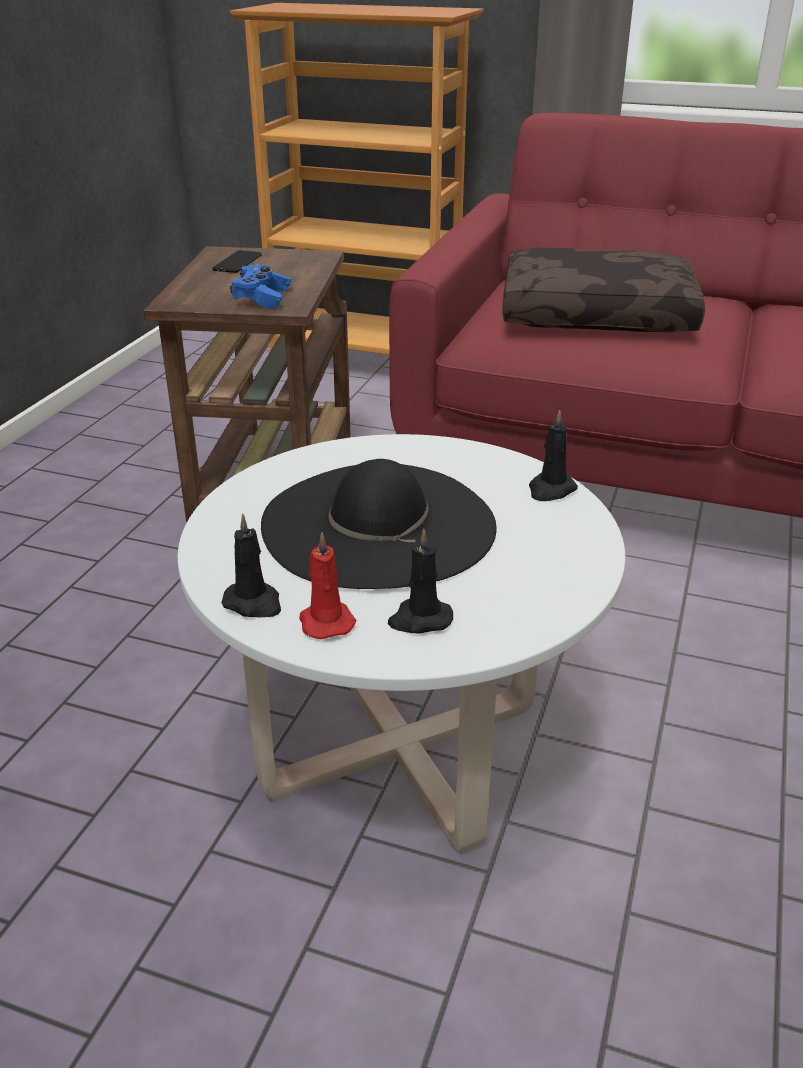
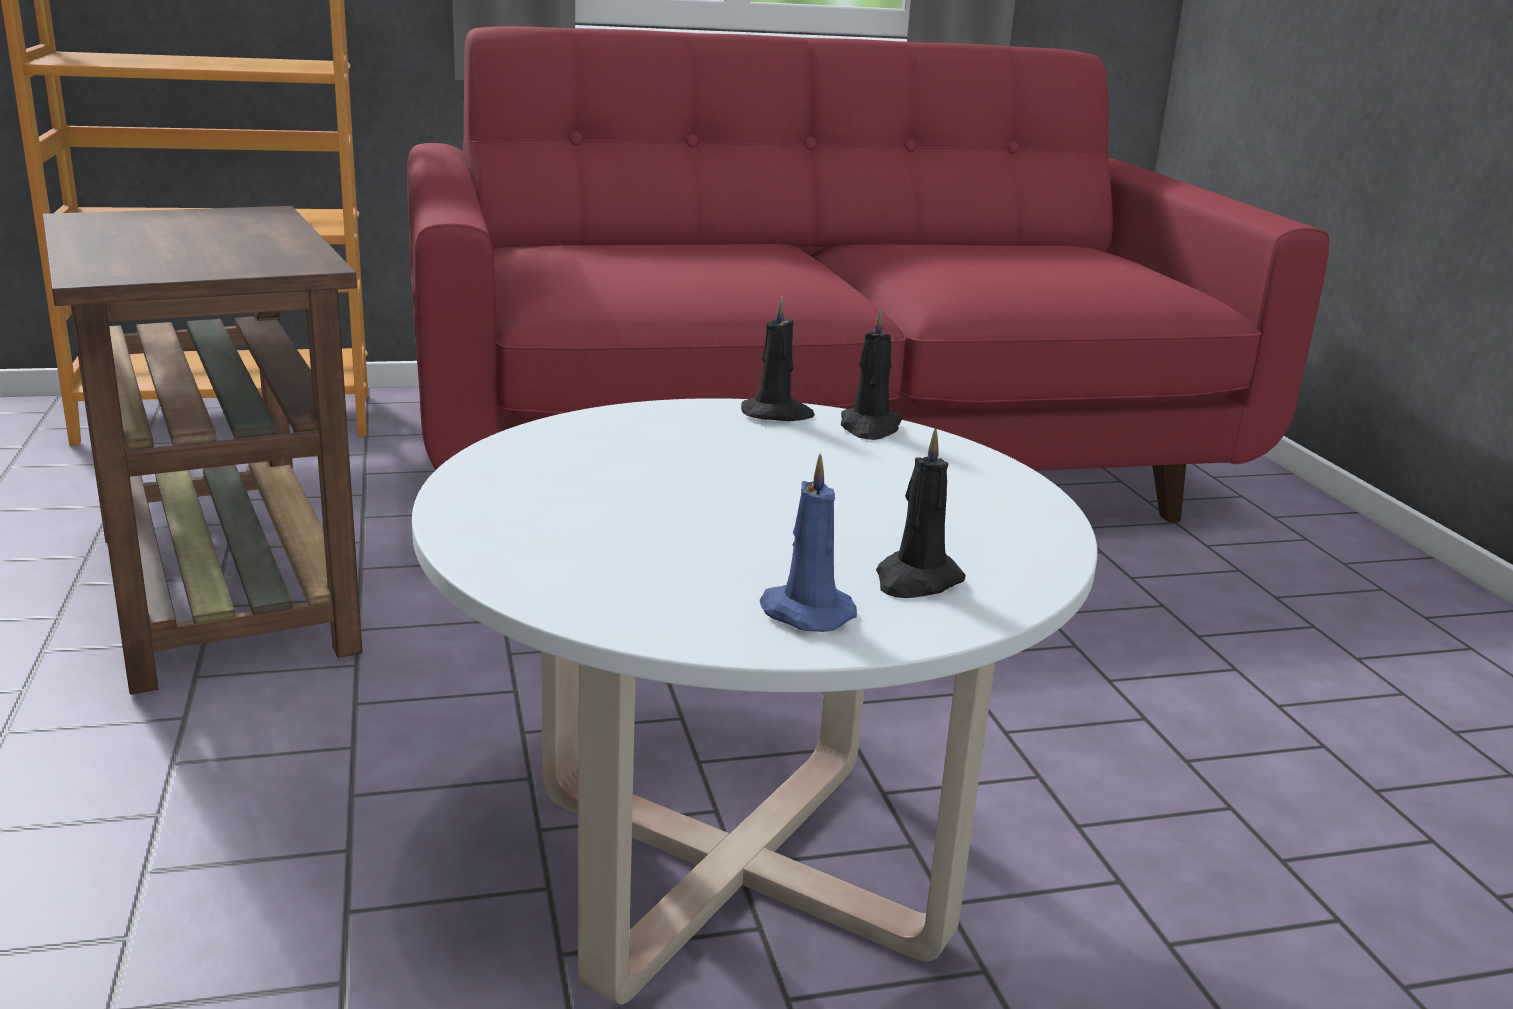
camera: 35 degrees left, 10 degrees down
(237, 262) = (136, 226): phone -> none
(254, 603) = (676, 619): black candle -> black candle (777, 414)
(262, 298) = (248, 258): blue game controller -> none
(325, 621) = (804, 612): red candle -> blue candle
(378, 524) = (715, 499): black hat -> none
(597, 314) = (673, 264): brown pillow -> none

